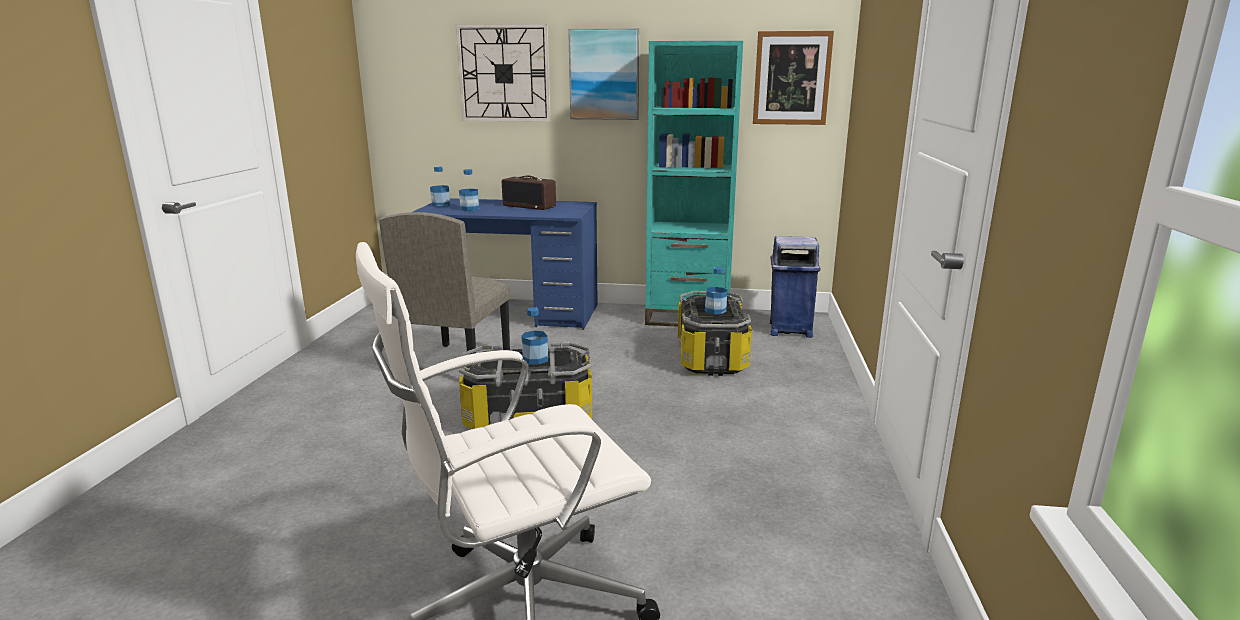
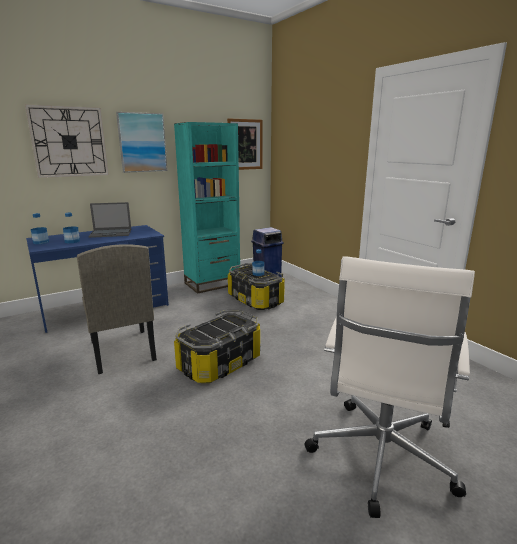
camera: 40 degrees left, 0 degrees up
(530, 206) = (111, 233): radio -> laptop
(535, 359) = (222, 325): bottle -> none

